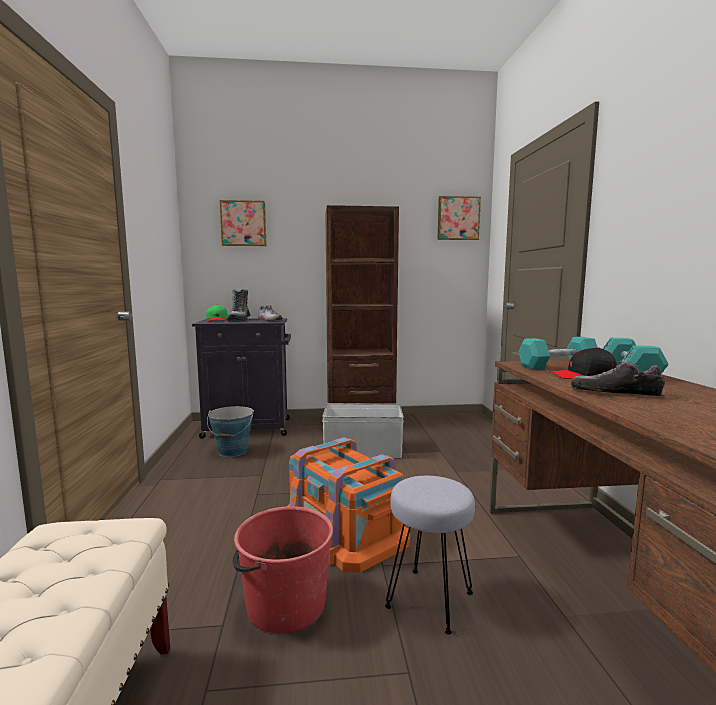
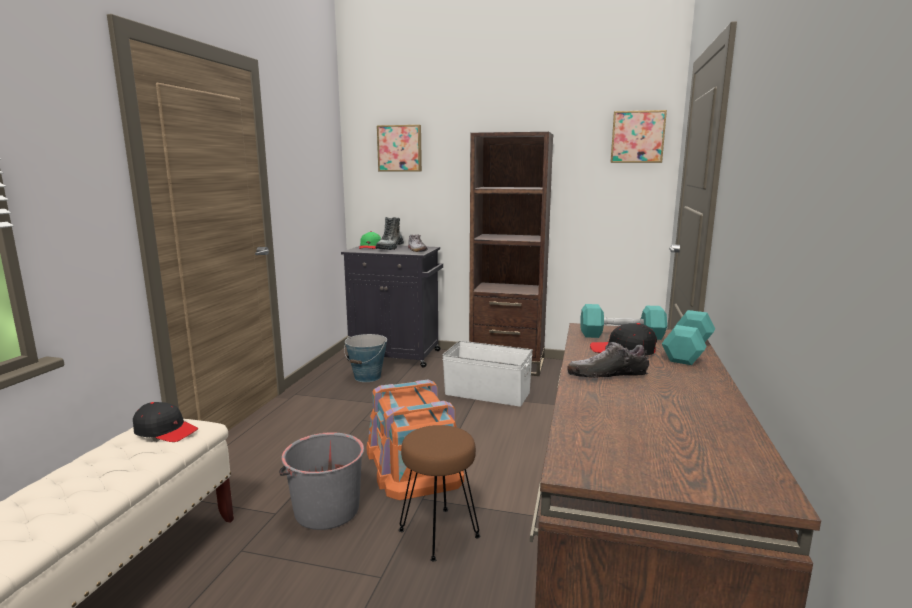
camera: 20 degrees right, 5 degrees up
(81, 542) = (166, 431): none -> black cap
(284, 604) = (326, 510): red bucket -> grey bucket
(428, 599) = (439, 533): grey stool -> brown stool
(614, 393) = (606, 375): shoe -> shoe turned 45 degrees counterclockwise

